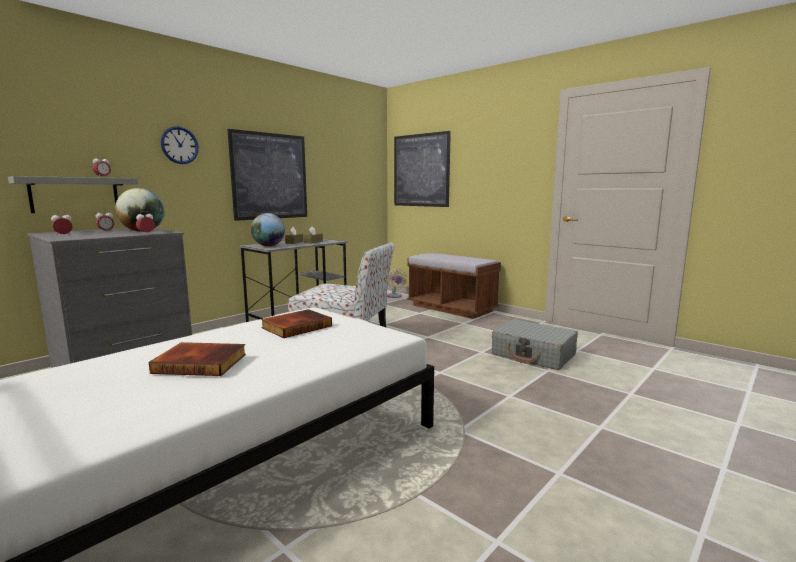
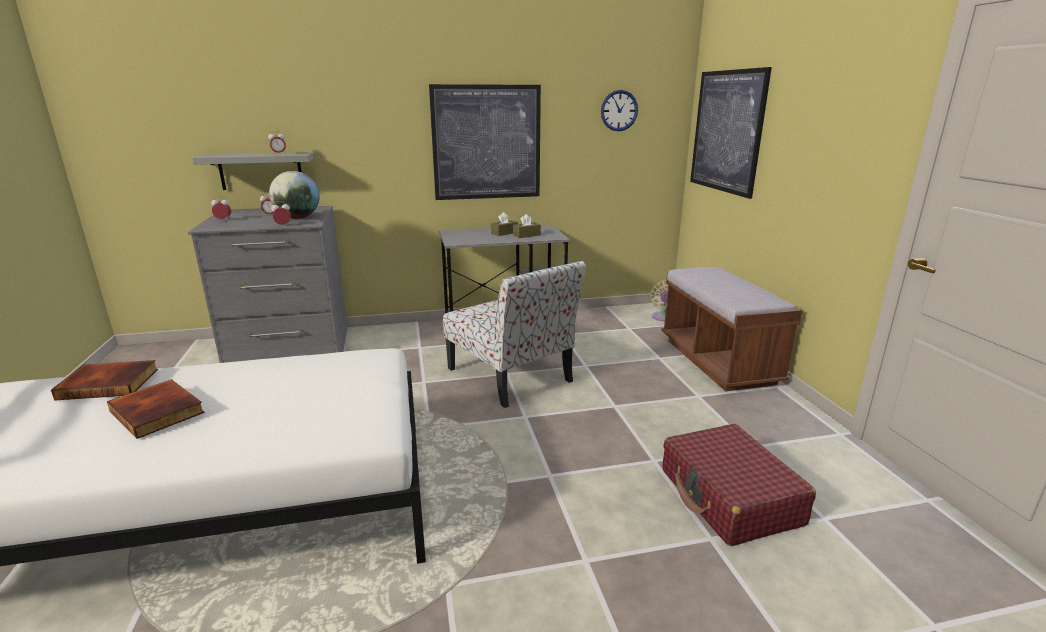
camera: 35 degrees right, 10 degrees up
(179, 145) = (368, 110): wall clock -> wall clock (619, 110)
(268, 246) = (463, 237): globe -> none
(296, 326) = (320, 380): book -> book (110, 383)
(533, 354) = (729, 497): grey suitcase -> red suitcase

